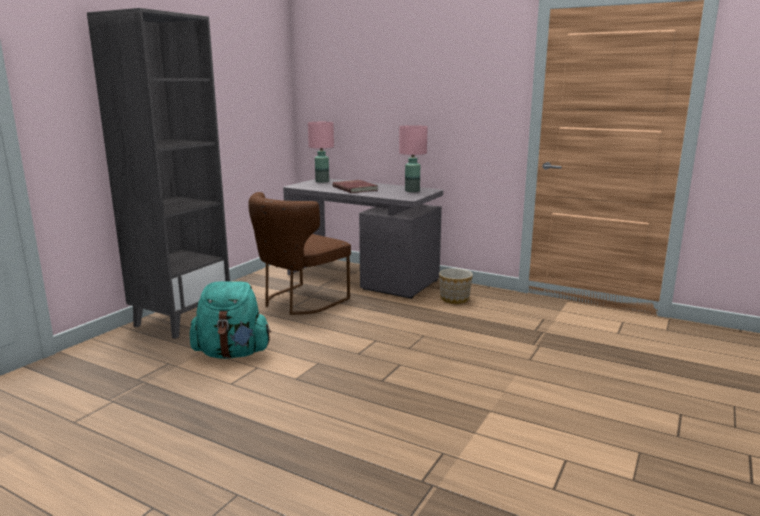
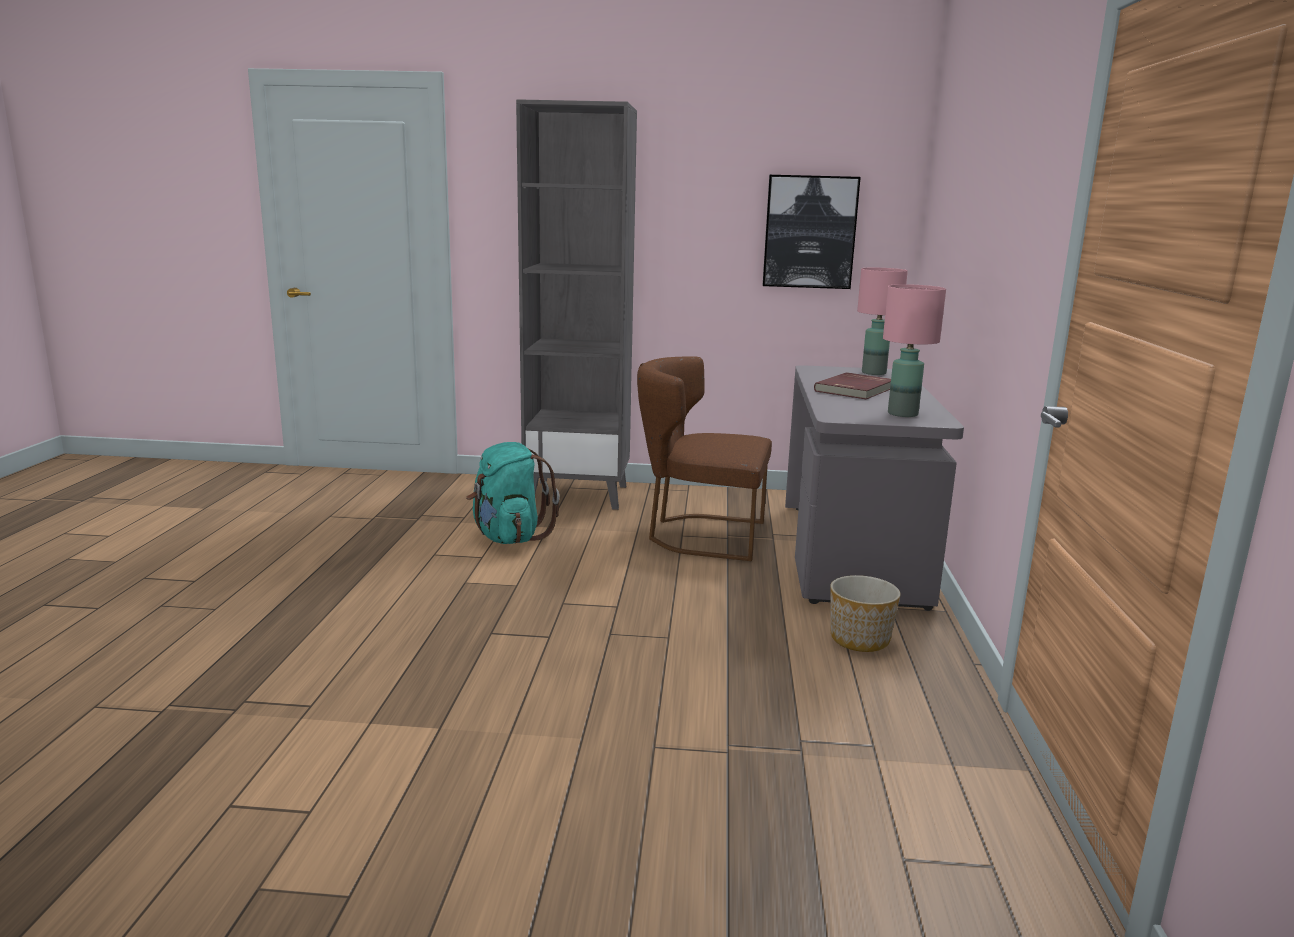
camera: 65 degrees right, 0 degrees up
(251, 105) = (810, 232): none -> picture

